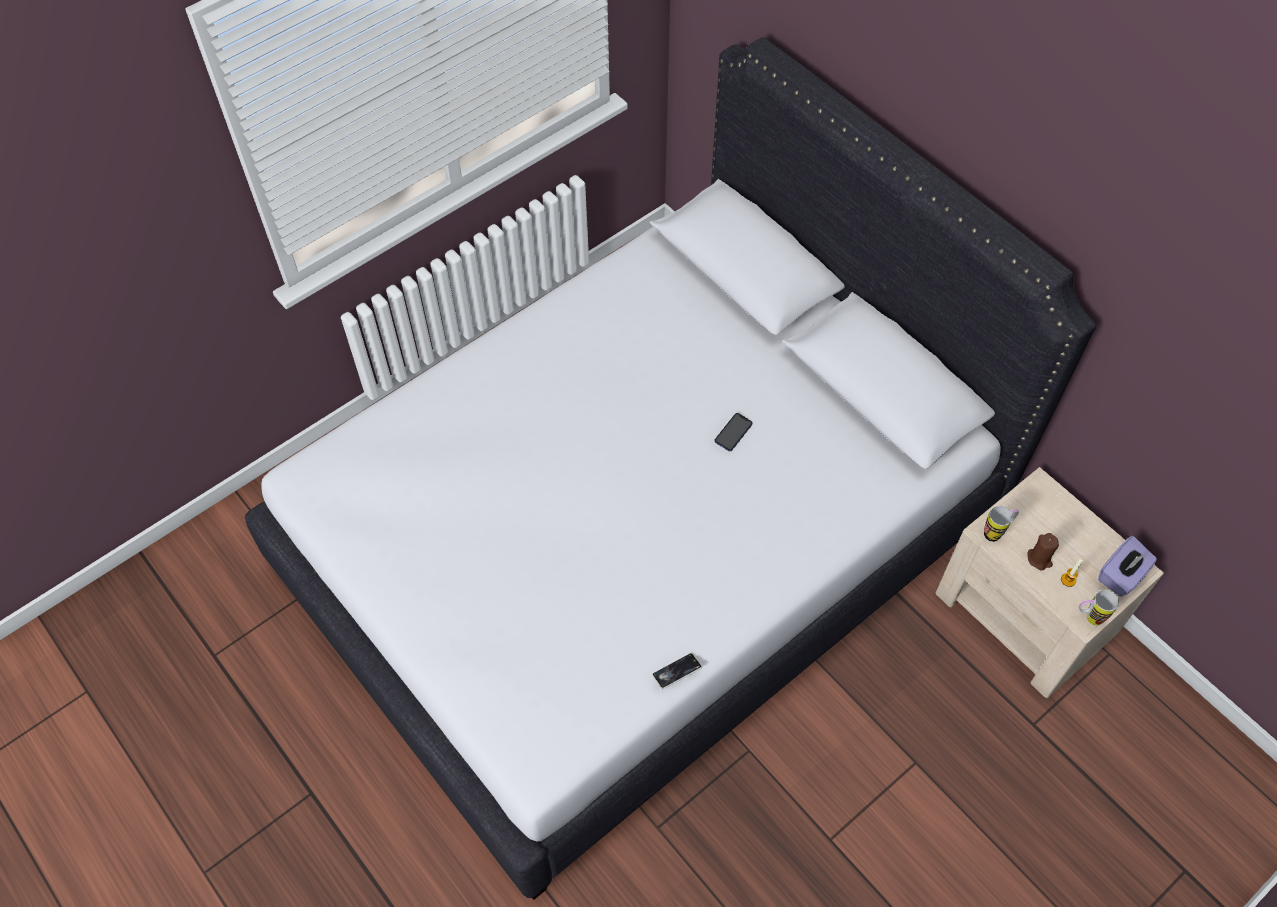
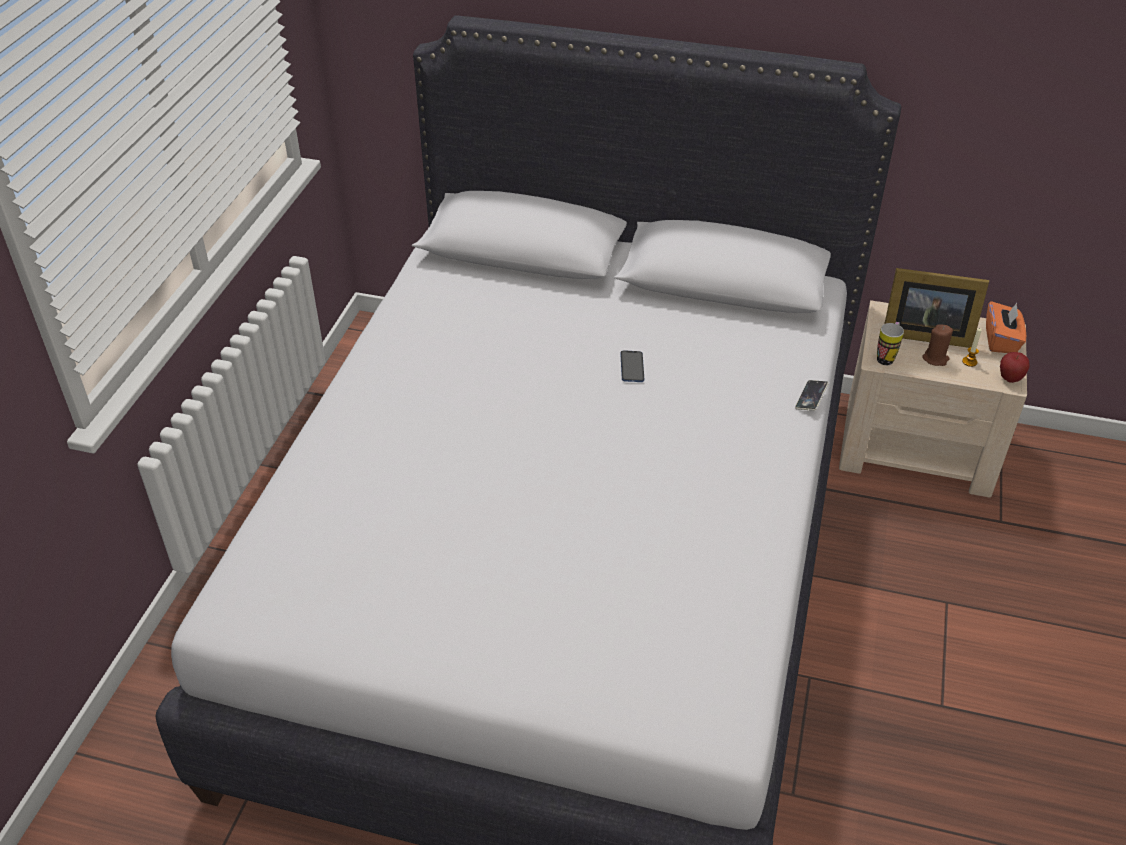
camera: 35 degrees left, 15 degrees down
(676, 672) = (769, 570): phone -> phone (811, 397)
(1054, 528) = (923, 333): none -> picture frame
(1088, 617) = (1010, 379): mug -> apple
(1121, 576) = (1001, 340): purple tissue box -> orange tissue box

